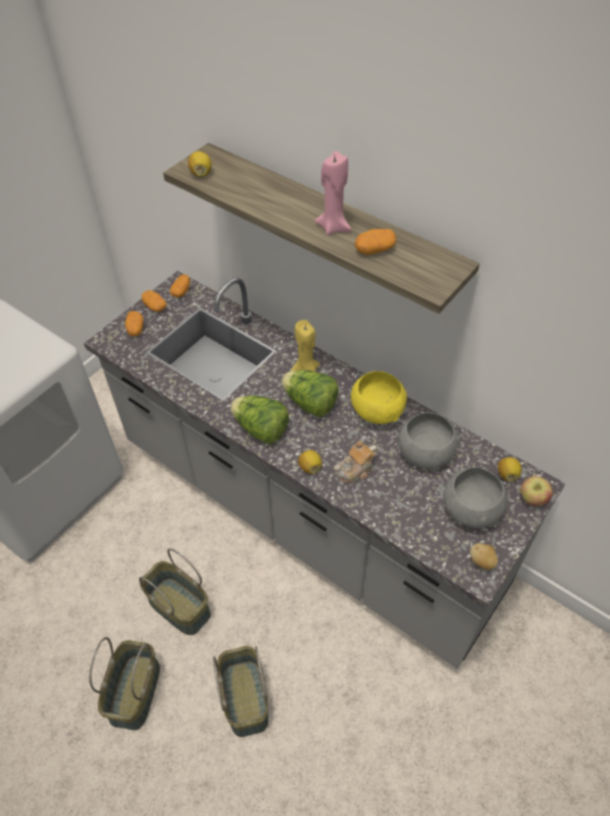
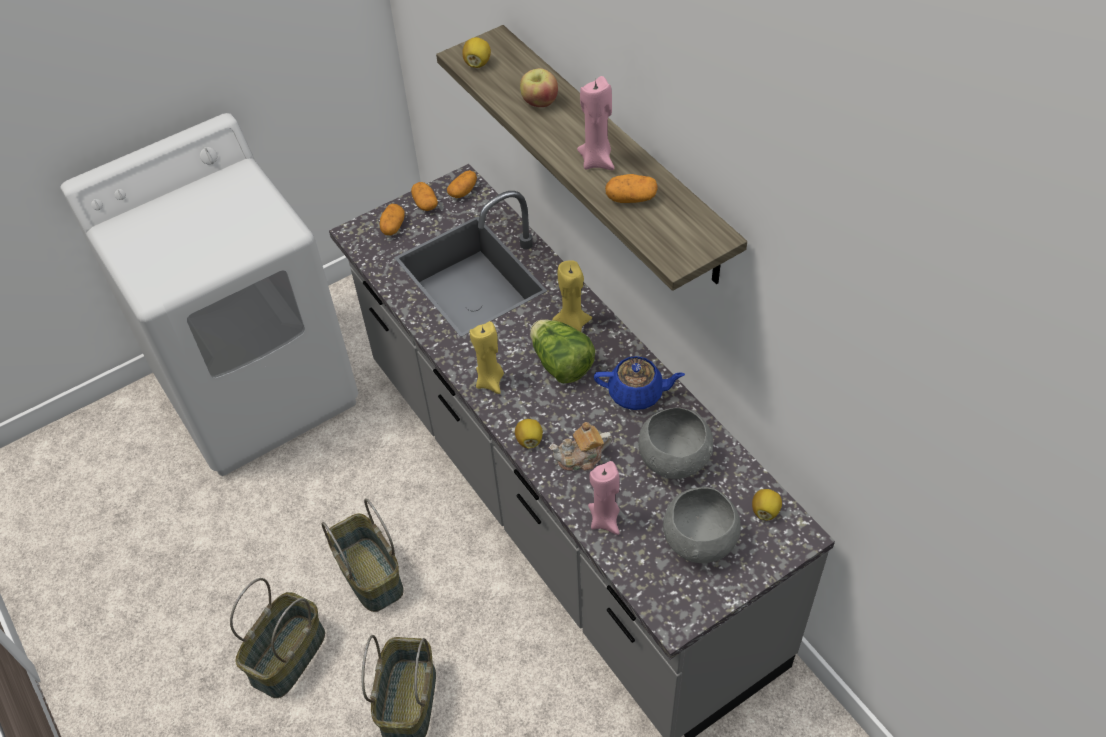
camera: 20 degrees right, 0 degrees up
(261, 429) = (490, 381): lettuce -> yellow candle
(376, 411) = (637, 393): yellow bowl -> blue teapot
(394, 513) = (605, 519): none -> pink candle
(482, 561) = (685, 603): potato -> none
(532, 499) = (783, 548): apple -> apple (539, 102)

